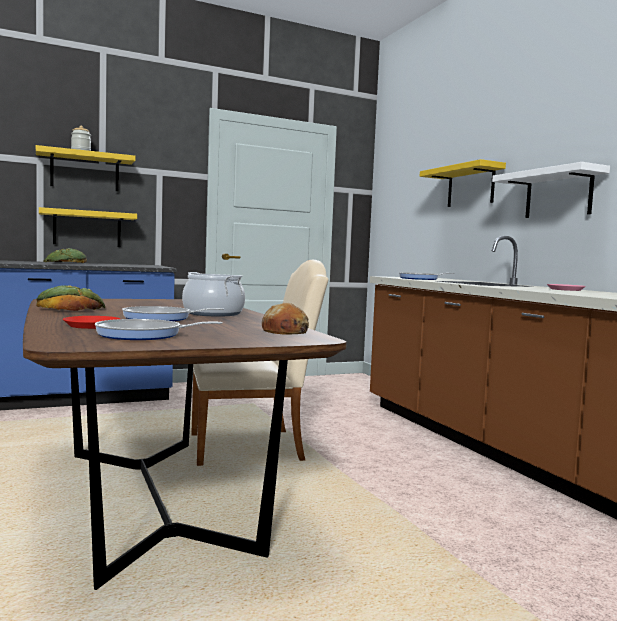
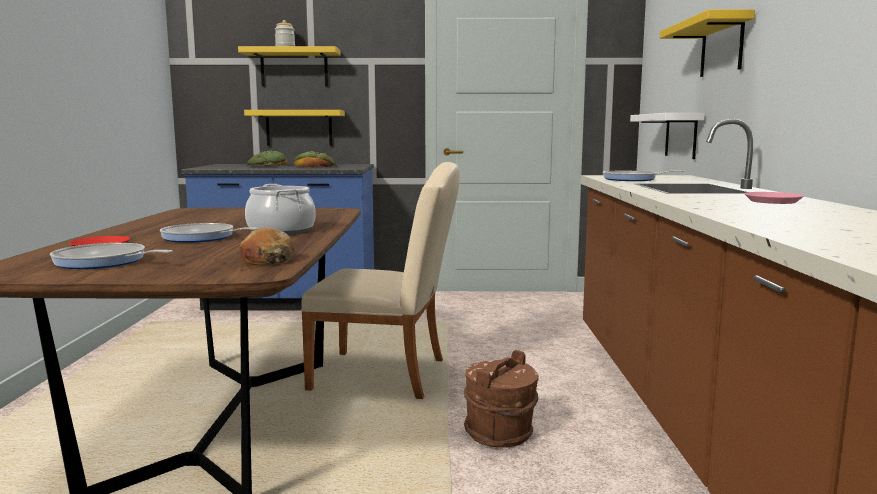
camera: 25 degrees right, 5 degrees up
(70, 308) = (162, 222): bread -> bread (314, 167)
(391, 476) = (500, 434): none -> brown bucket
(558, 194) = (804, 53): white shelf -> white shelf (681, 135)

